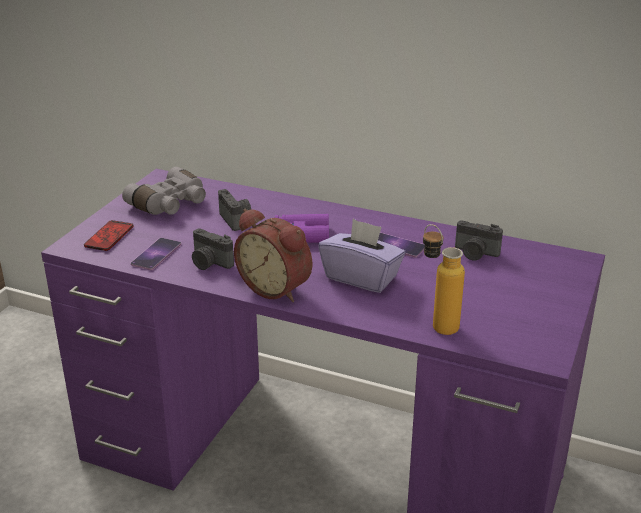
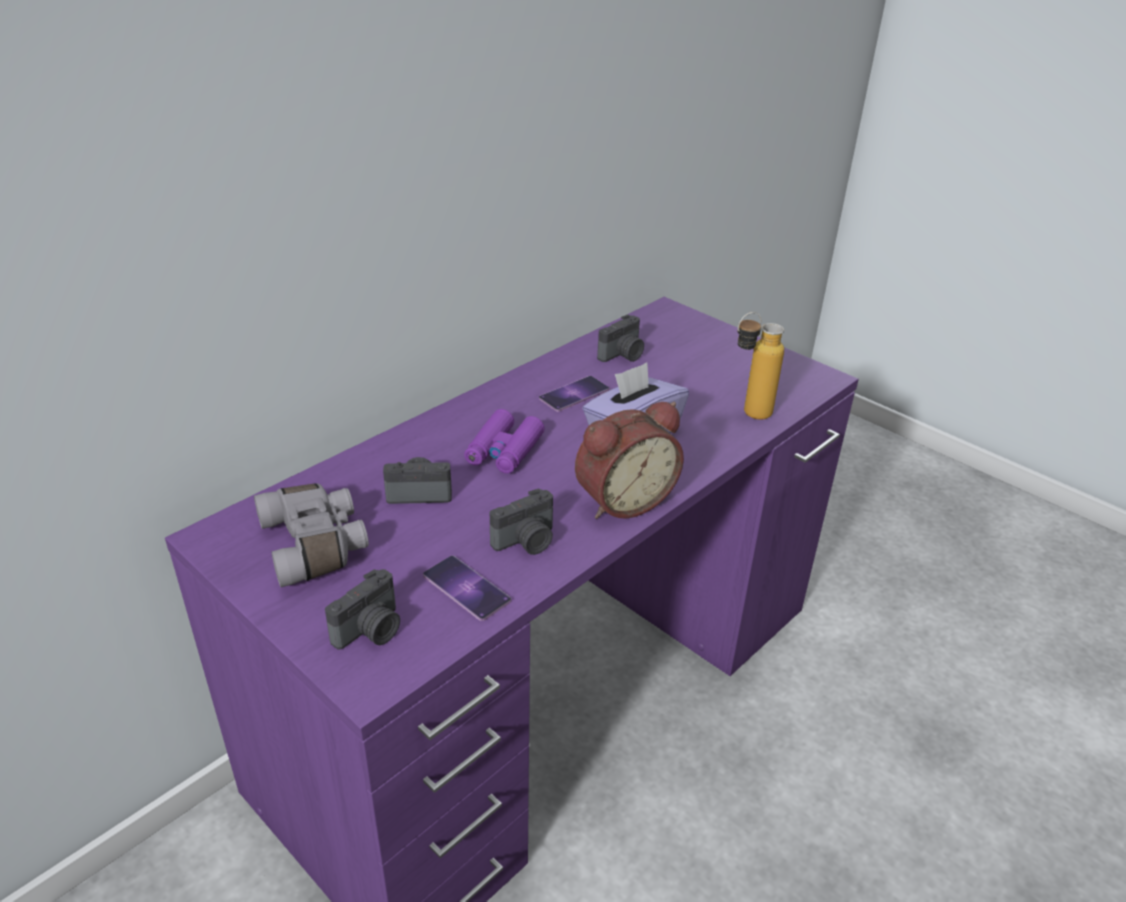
camera: 70 degrees left, 5 degrees up
(109, 236) = (371, 631): phone -> camera

